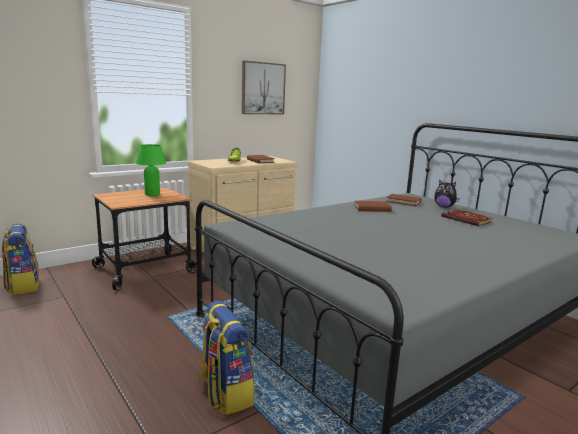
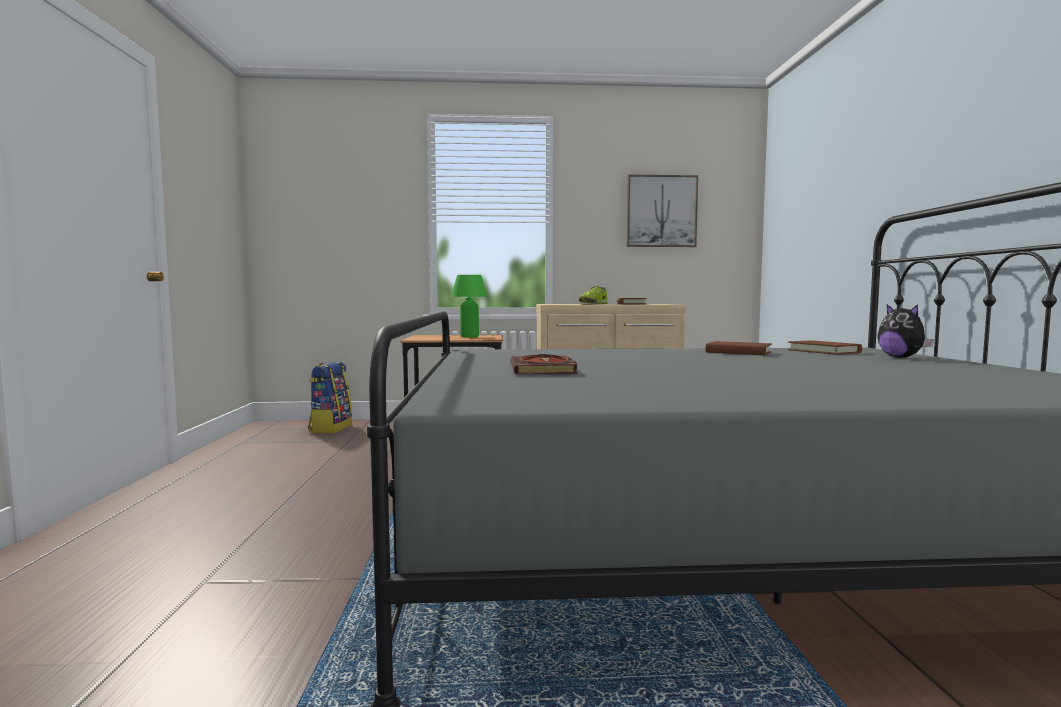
camera: 35 degrees right, 10 degrees down
(225, 393) = (354, 550): backpack -> none
(467, 220) = (912, 367): book -> book (544, 369)

